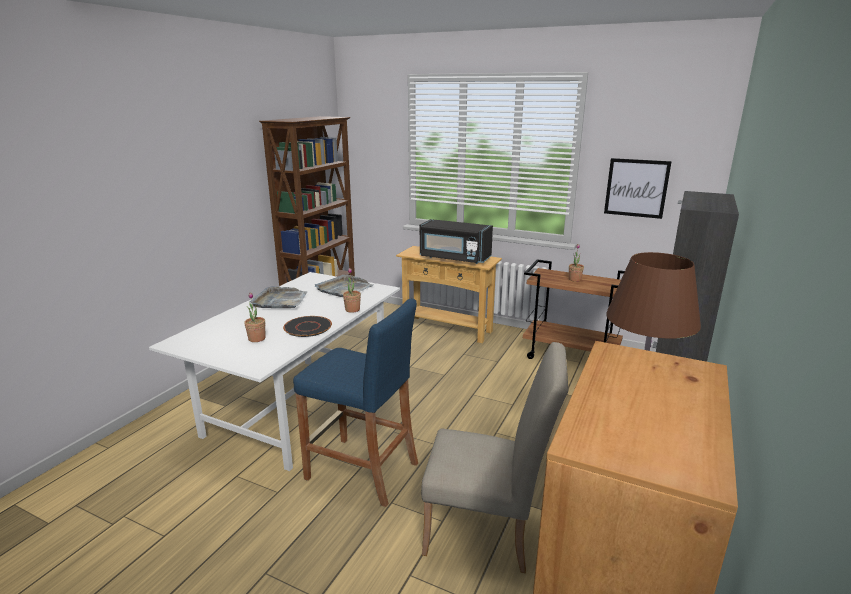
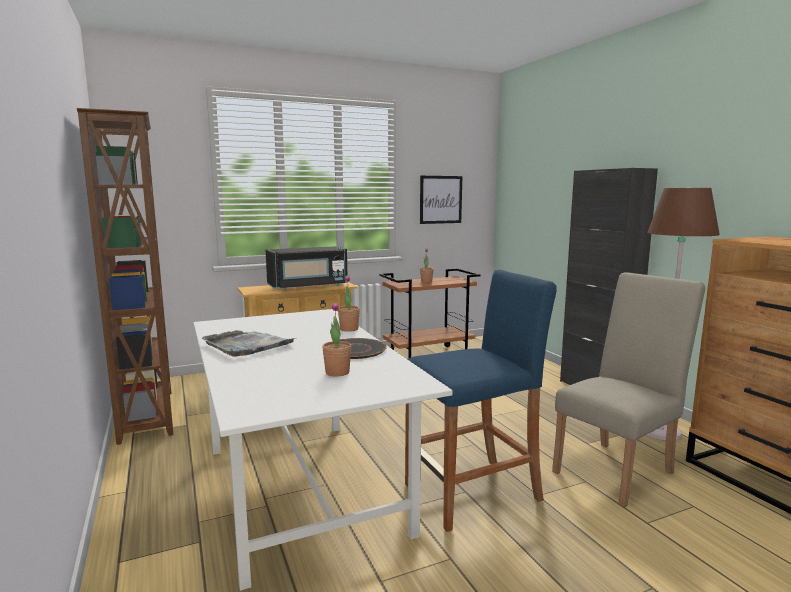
camera: 50 degrees left, 10 degrees down
(344, 289) = (285, 321): grey tray -> none

